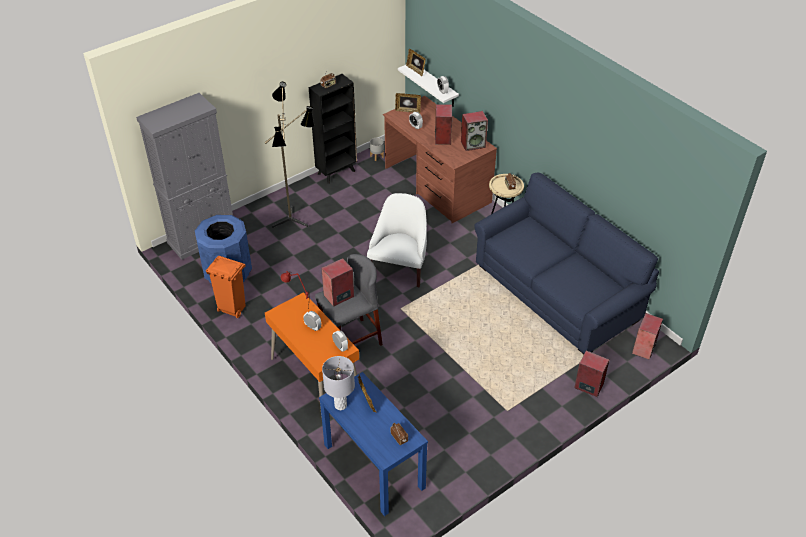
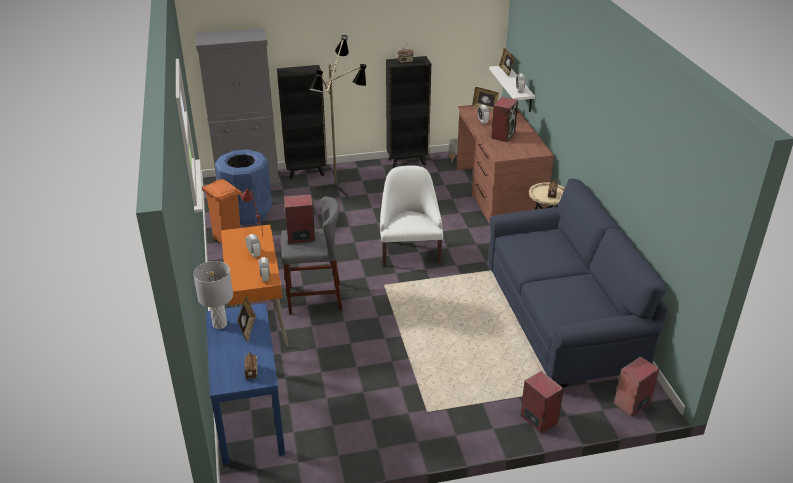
camera: 25 degrees right, 10 degrees down
(251, 211) = (306, 172): none -> black bookcase
(399, 267) = (409, 251): white armchair -> white armchair turned 45 degrees counterclockwise
(473, 144) = (531, 147): speaker -> none

